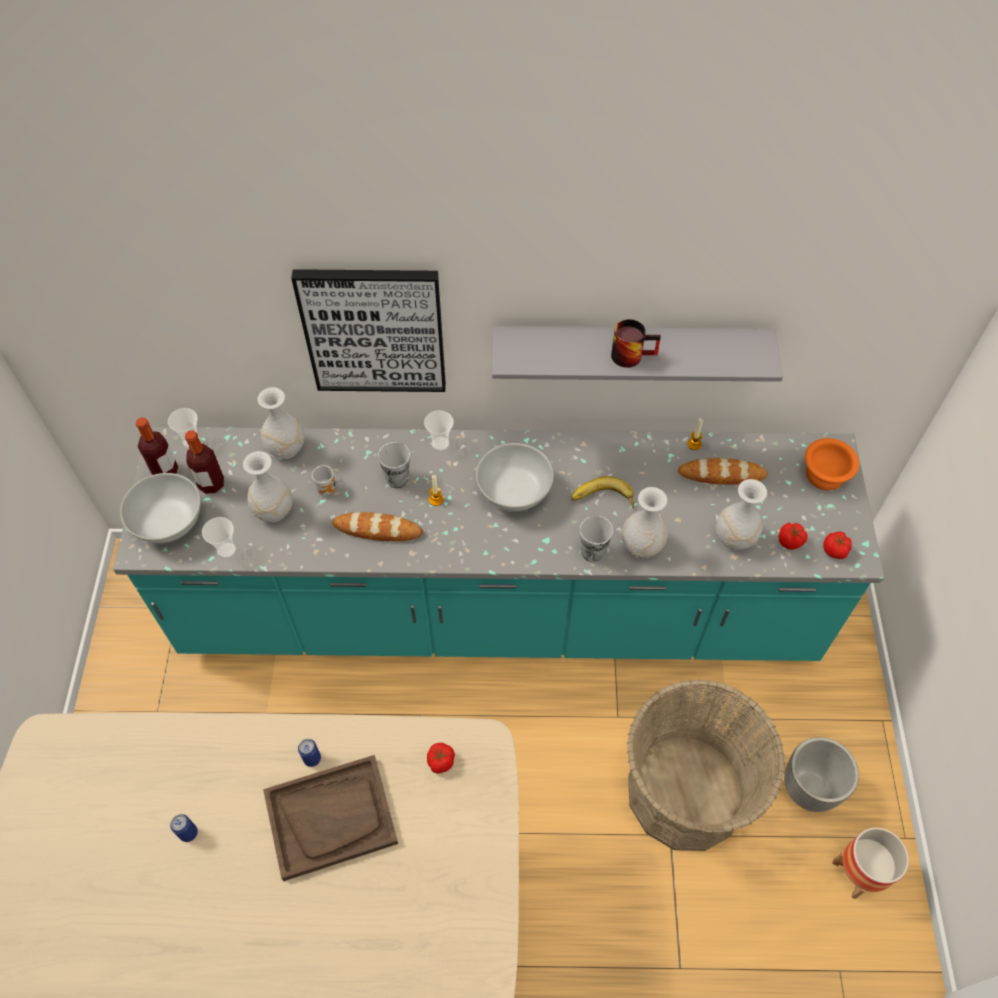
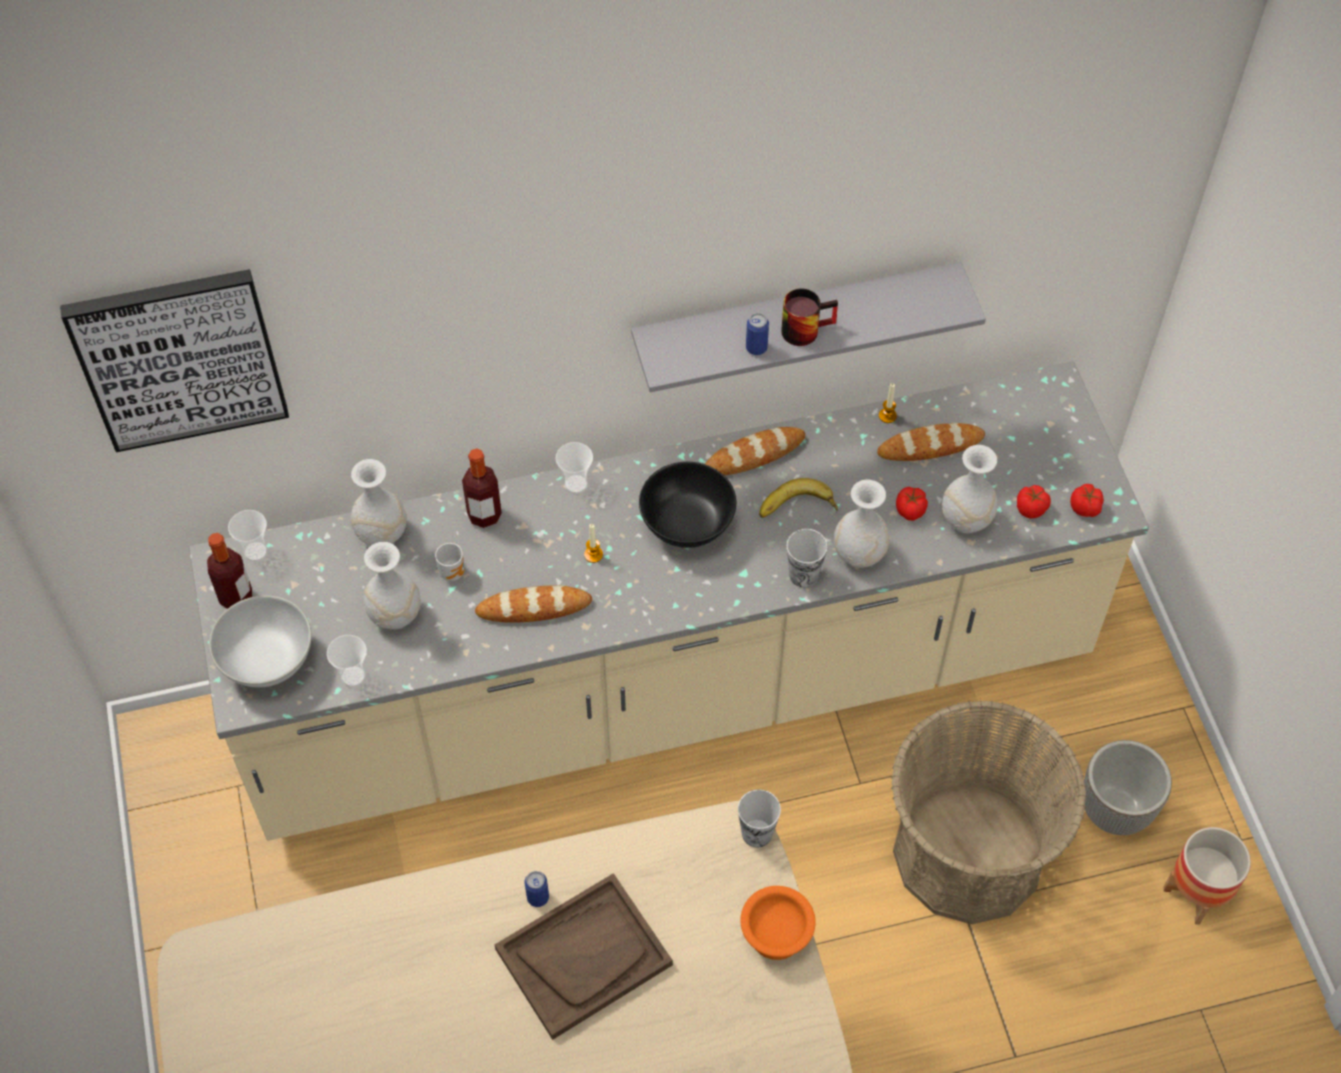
camera: 15 degrees left, 0 degrees up
(188, 833) = (420, 1017): can -> can (756, 348)
(211, 484) = (302, 599): bottle -> bottle (484, 515)
(374, 330) = (486, 362): picture -> picture (179, 358)
(397, 479) = (536, 540): cup -> cup (757, 833)
(440, 762) = (692, 863): tomato -> tomato (910, 511)
(499, 611) = (670, 687): turquoise counter -> beige counter
(514, 493) = (688, 525): white bowl -> black bowl
(582, 451) = (754, 455): none -> bread
(824, 476) = (1051, 421): orange bowl -> orange bowl (775, 936)

